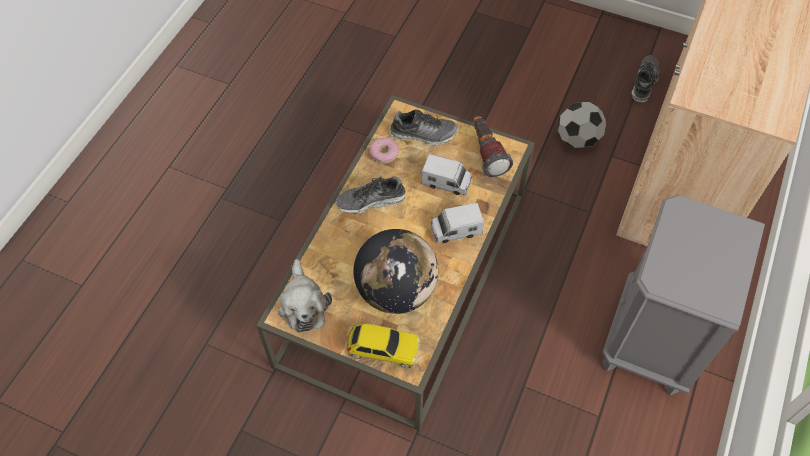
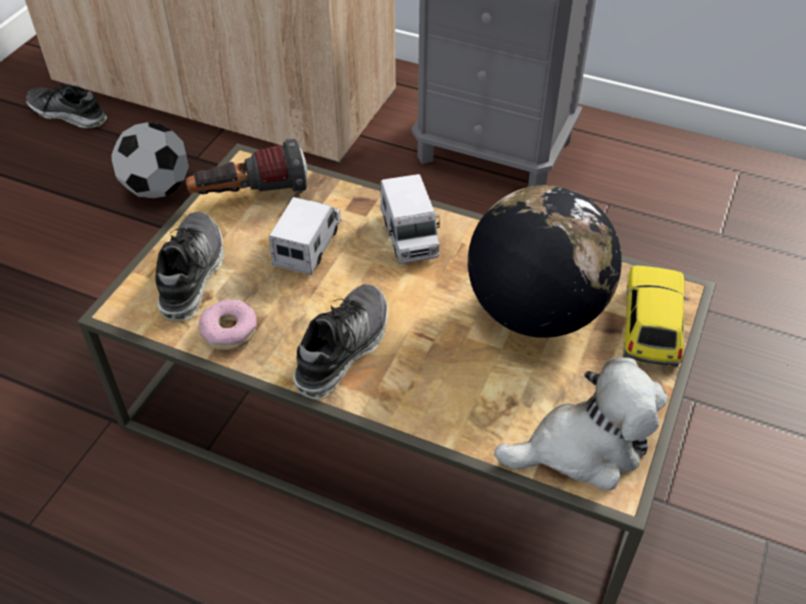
camera: 90 degrees left, 10 degrees down
(371, 201) = (342, 349): shoe -> shoe turned 135 degrees counterclockwise

